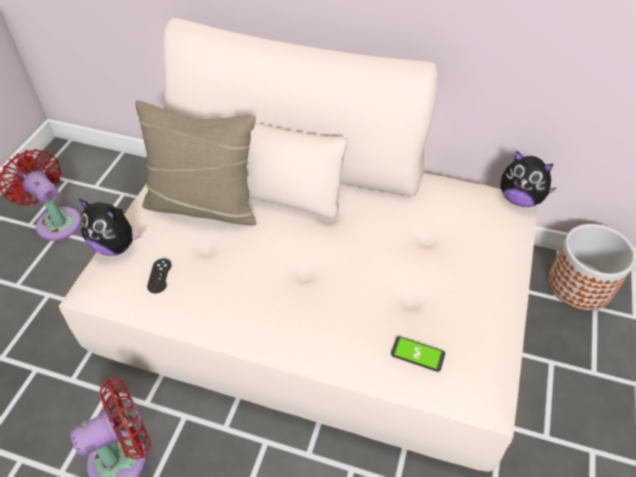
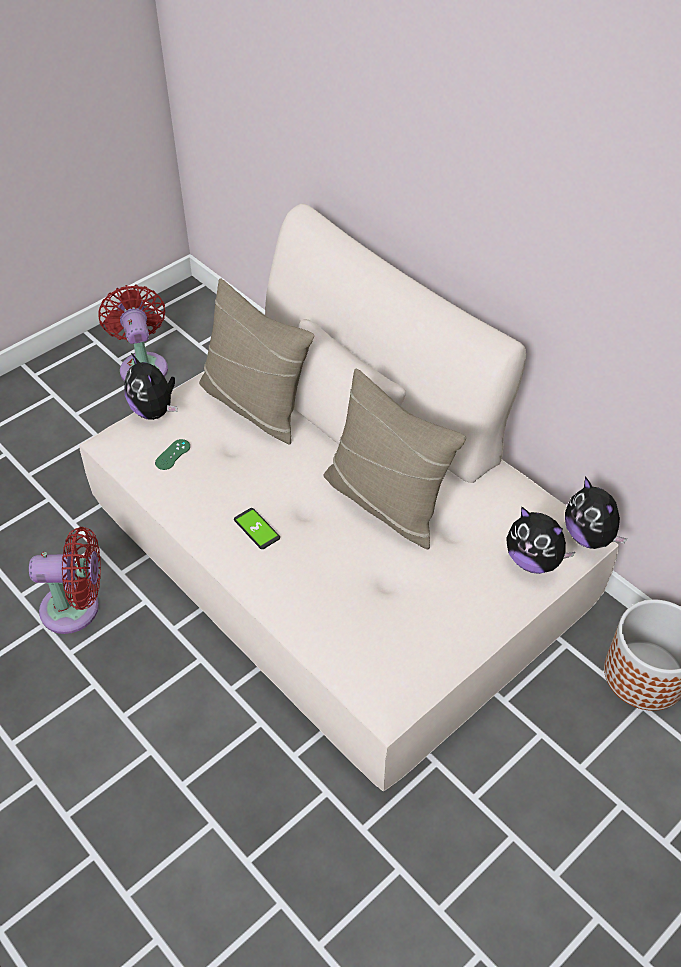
camera: 30 degrees right, 0 degrees up
(159, 276) = (173, 454): black game controller -> green game controller
(364, 237) = (386, 502): none -> beige pillow
(417, 354) = (349, 631): phone -> phone (257, 529)
(501, 232) = (533, 560): none -> plush toy

